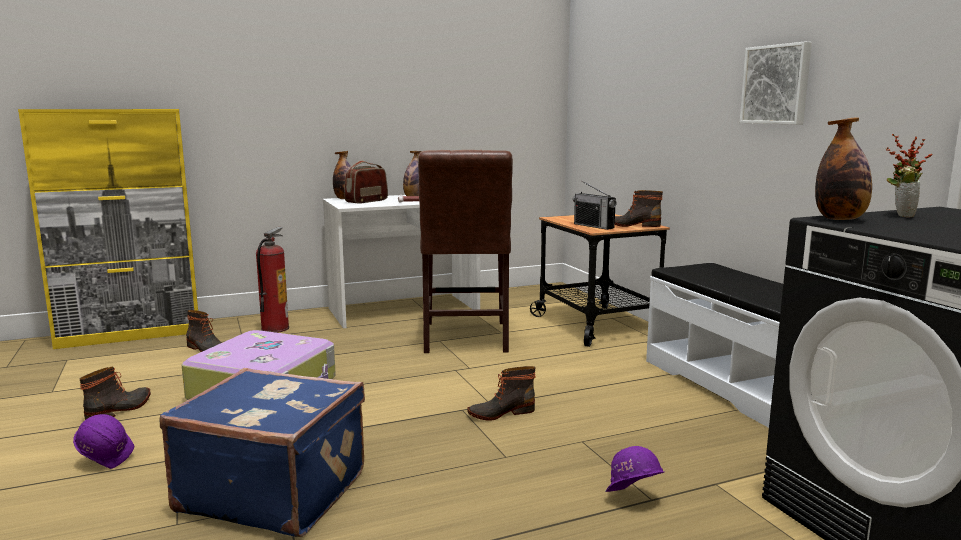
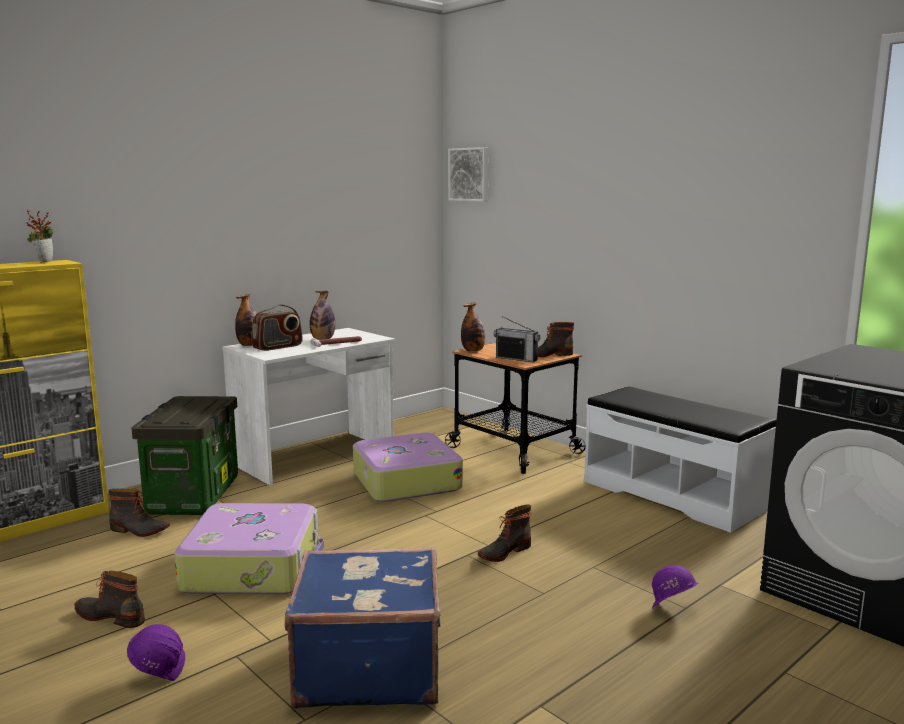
camera: 20 degrees left, 0 degrees up
(120, 409) = (111, 616): boot -> boot turned 75 degrees counterclockwise
(275, 328) = (193, 495): fire extinguisher -> storage box
(366, 201) = (278, 347): radio -> radio turned 150 degrees counterclockwise
(465, 339) = (405, 481): brown chair -> suitcase
(777, 84) = (687, 233): picture -> picture (470, 174)
(840, 219) = (817, 366): bottle -> bottle (473, 351)
(900, 215) = (845, 357): potted plant -> potted plant (43, 261)

